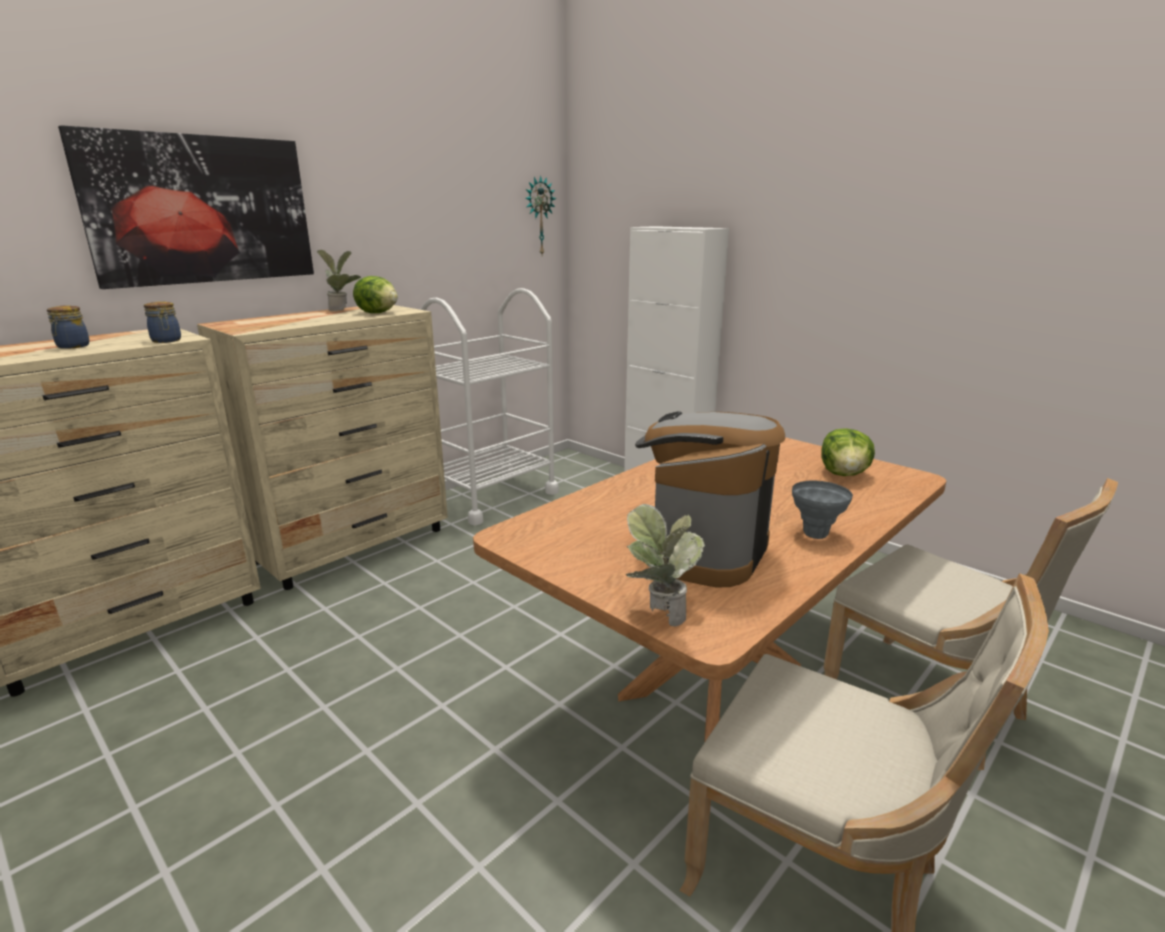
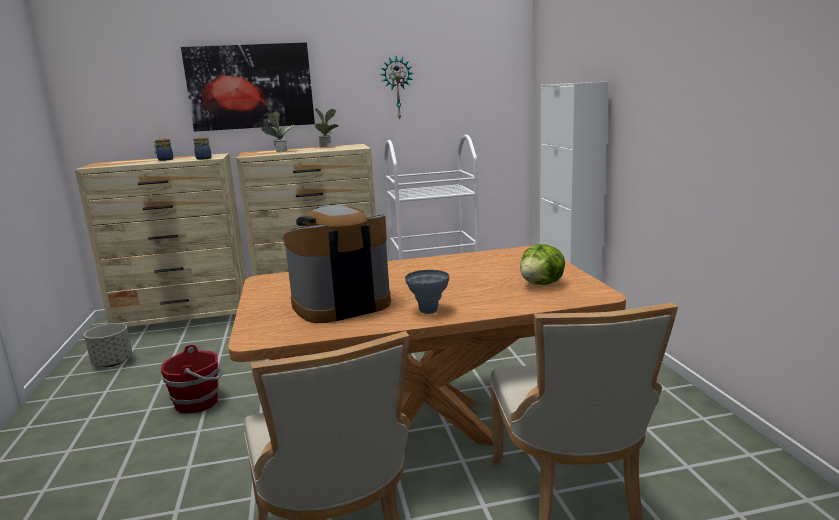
camera: 35 degrees right, 5 degrees down
(74, 751) = (112, 363): none -> grey planter
(354, 758) = (198, 402): none -> red bucket
(378, 313) = (339, 148): lettuce -> none
(539, 216) = (503, 80): wall clock -> wall clock (397, 88)
(659, 614) = (254, 325): potted plant -> potted plant (280, 151)

